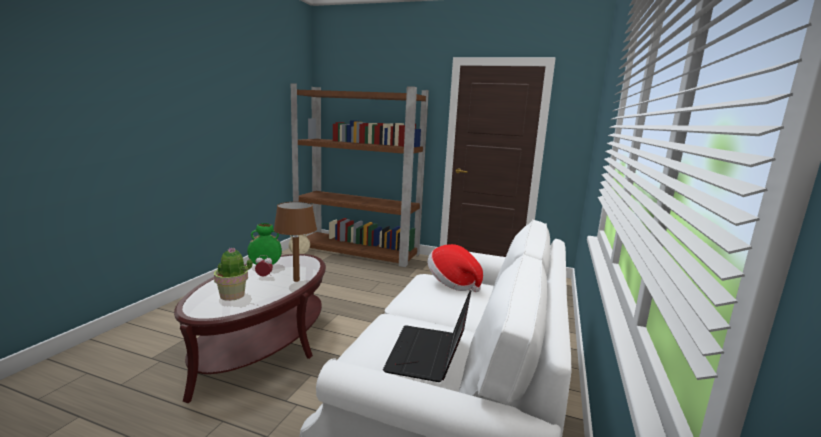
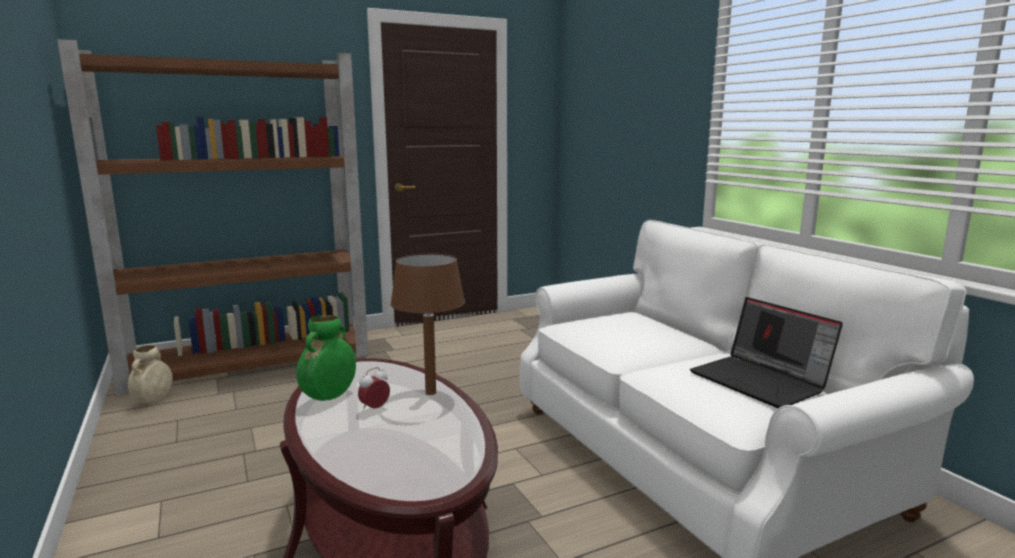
camera: 45 degrees left, 0 degrees up
(232, 295) = (409, 447): potted plant -> none
(452, 283) = (606, 321): hat -> none

